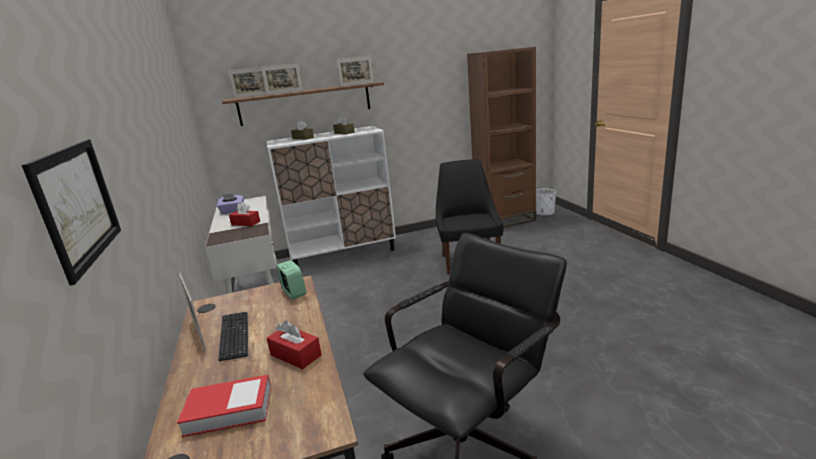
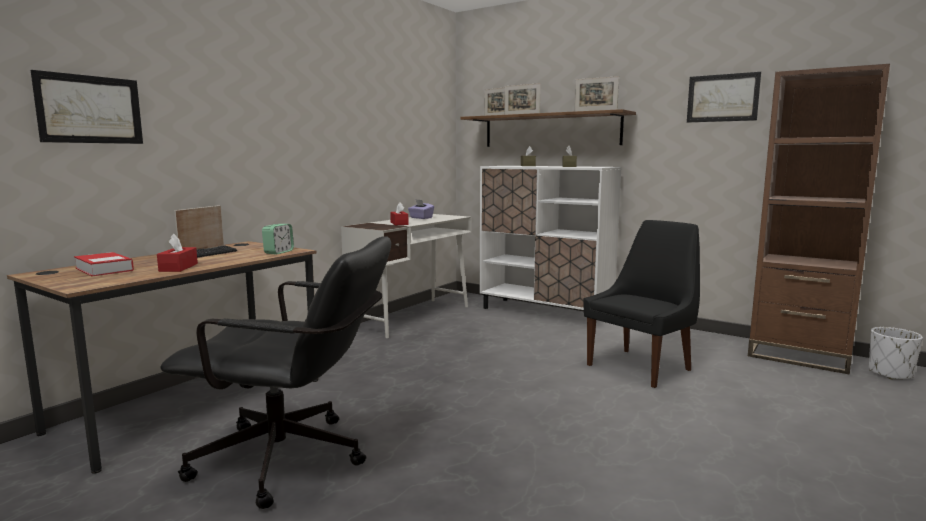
camera: 50 degrees right, 10 degrees down
(433, 67) = (722, 98): none -> picture

